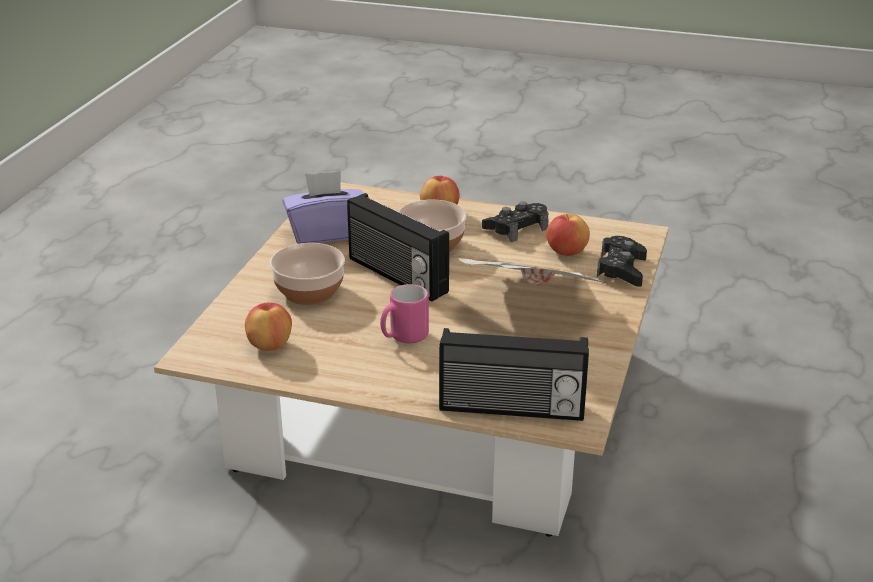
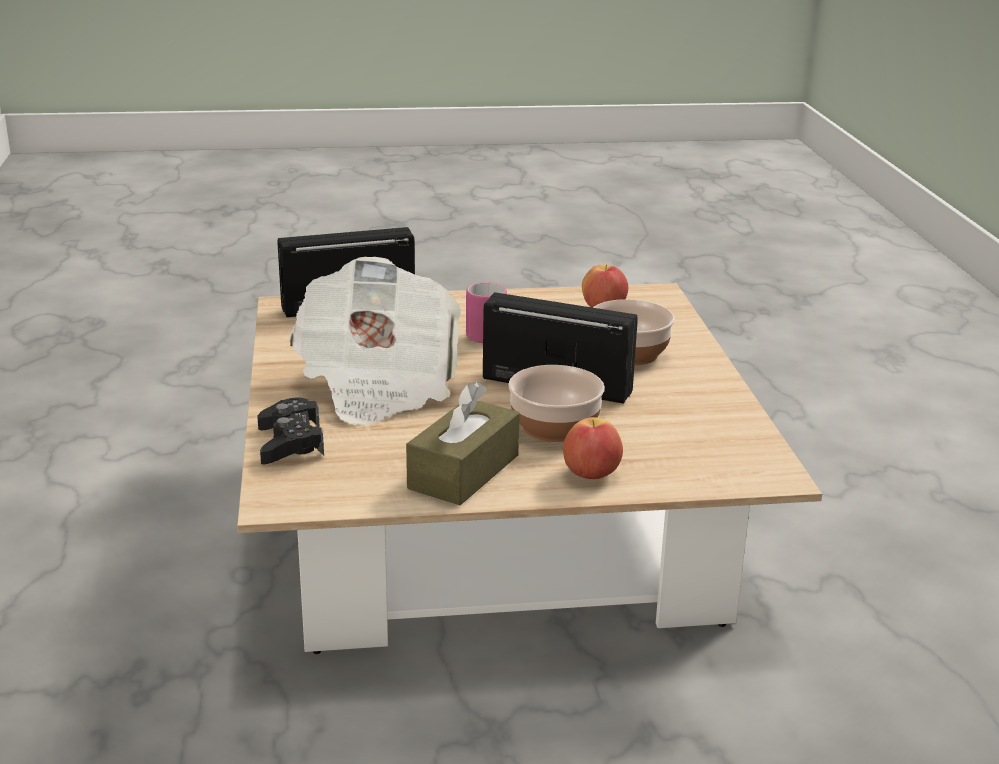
camera: 155 degrees right, 5 degrees down
(327, 233) = (698, 415): purple tissue box -> none
(516, 228) = (464, 472): black game controller -> brown tissue box
(566, 252) = (373, 451): apple -> none

